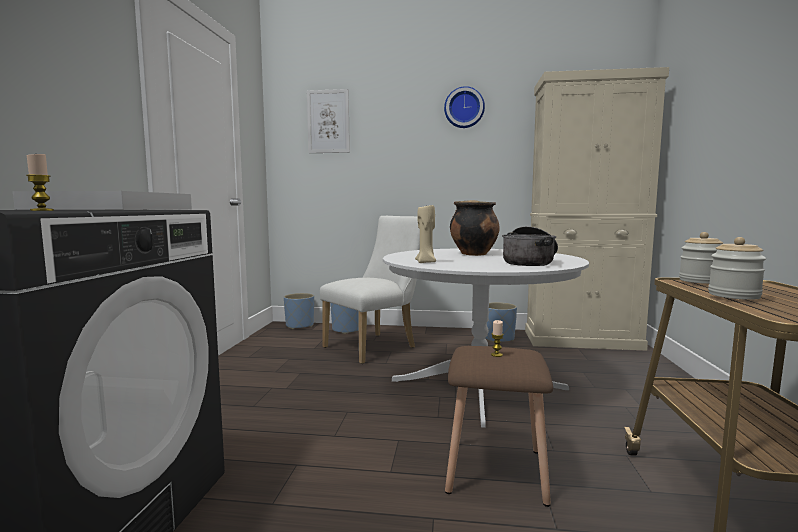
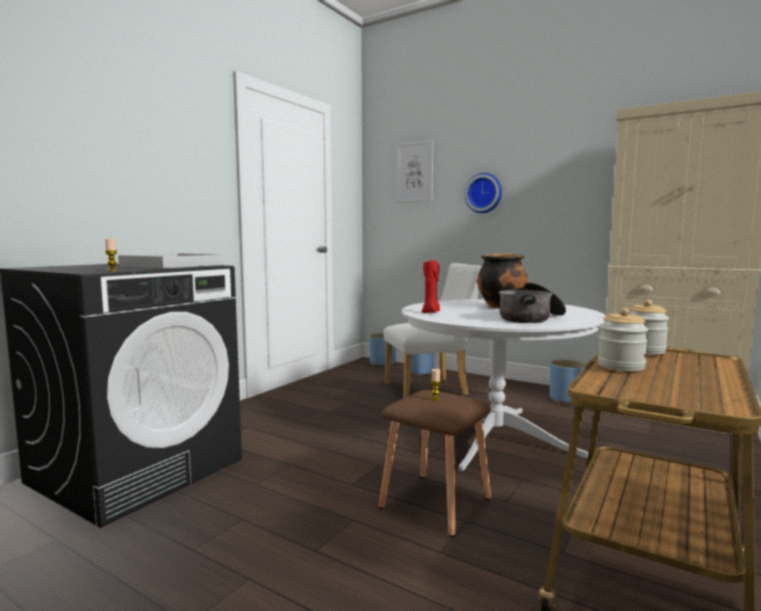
camera: 25 degrees right, 0 degrees up
(426, 262) = (431, 312): beige candle -> red candle
(464, 108) = (545, 150): wall clock -> wall clock (484, 193)

